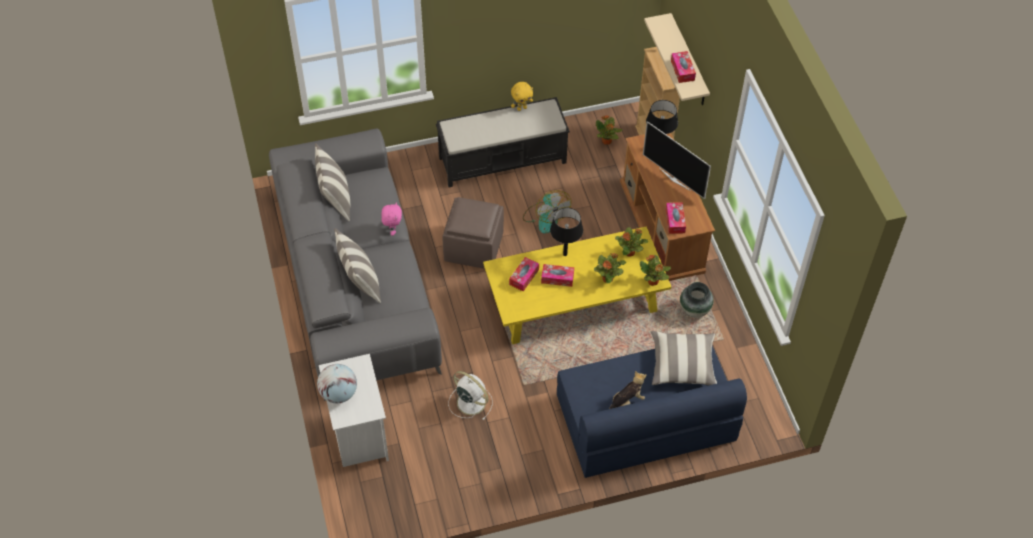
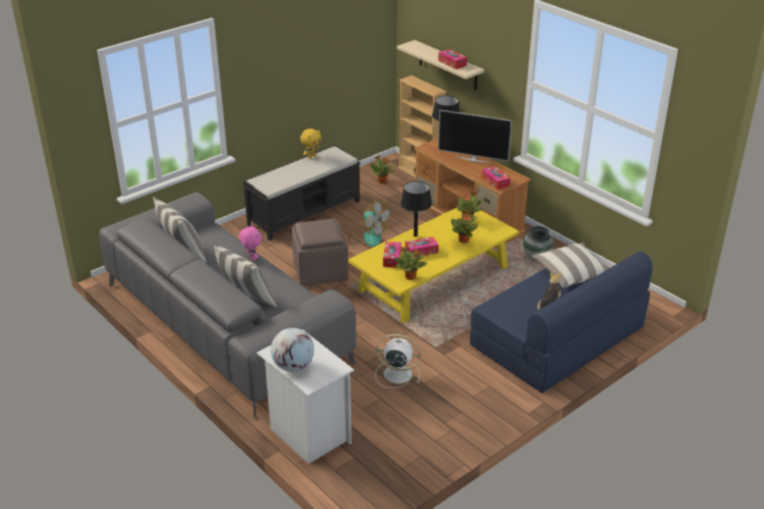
camera: 25 degrees left, 20 degrees down
(653, 282) = (502, 232): potted plant -> potted plant (410, 277)

